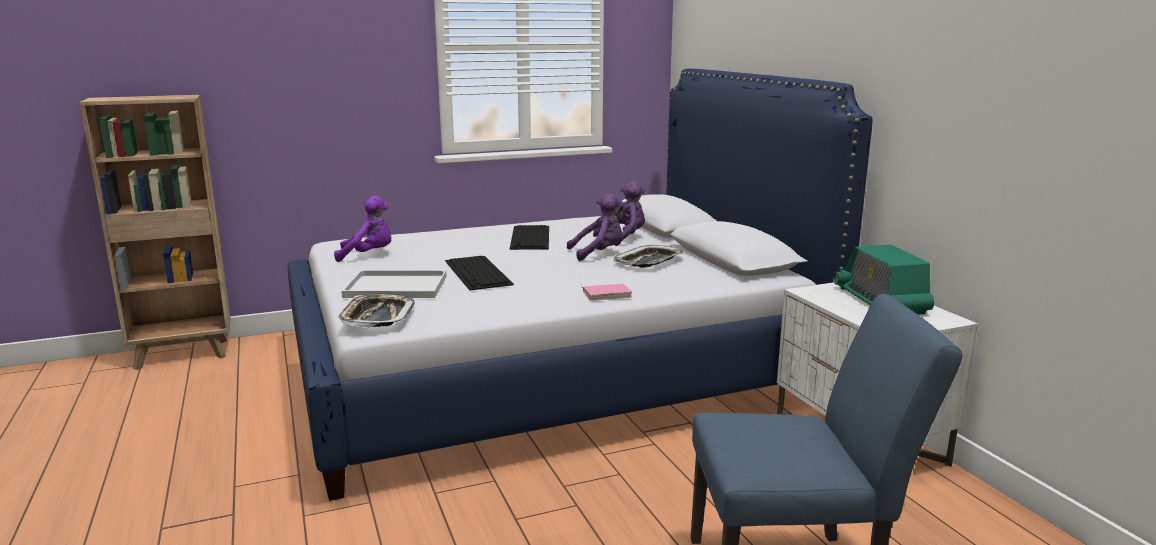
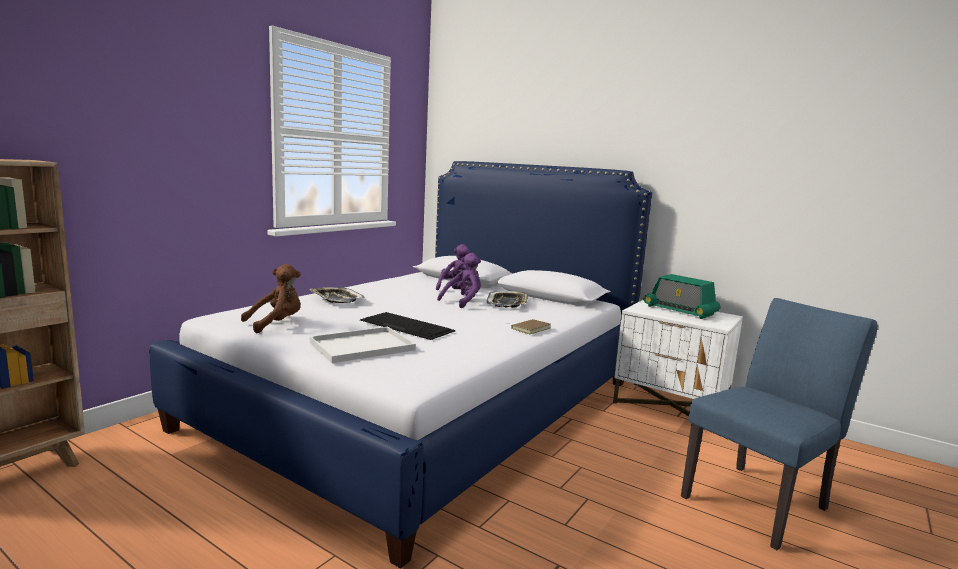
camera: 35 degrees left, 5 degrees down
(368, 255) = (276, 324): purple plush toy -> brown plush toy
(377, 317) = (400, 373): tray -> tray (336, 299)
(530, 237) = (390, 295): keyboard -> none
(606, 294) = (530, 328): pink book -> brown book

